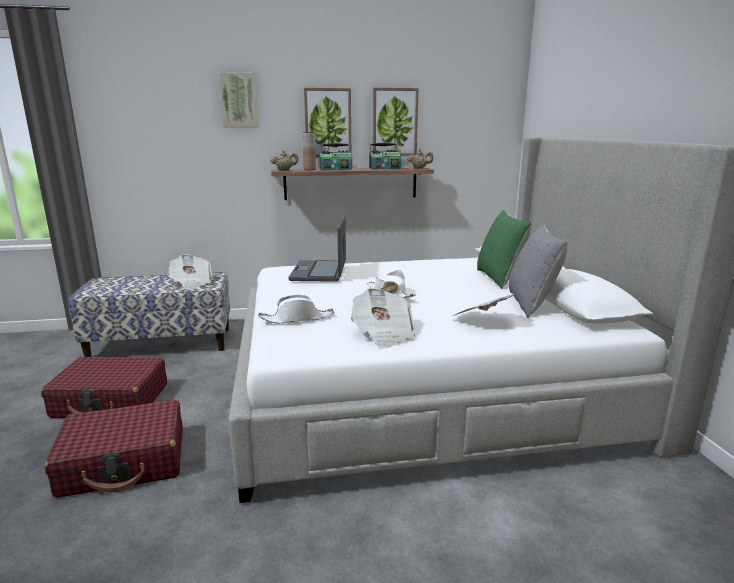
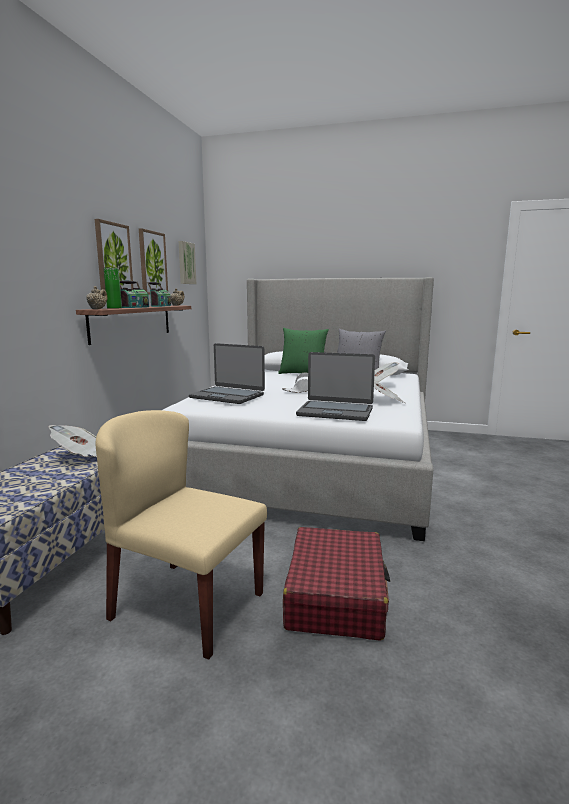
camera: 65 degrees left, 5 degrees down
(111, 401) = (186, 605): red suitcase -> beige chair
(239, 100) = (42, 223): picture -> picture (186, 263)
(297, 318) = (335, 412): white hat -> laptop
(309, 169) = (114, 308): brown vase -> green vase

